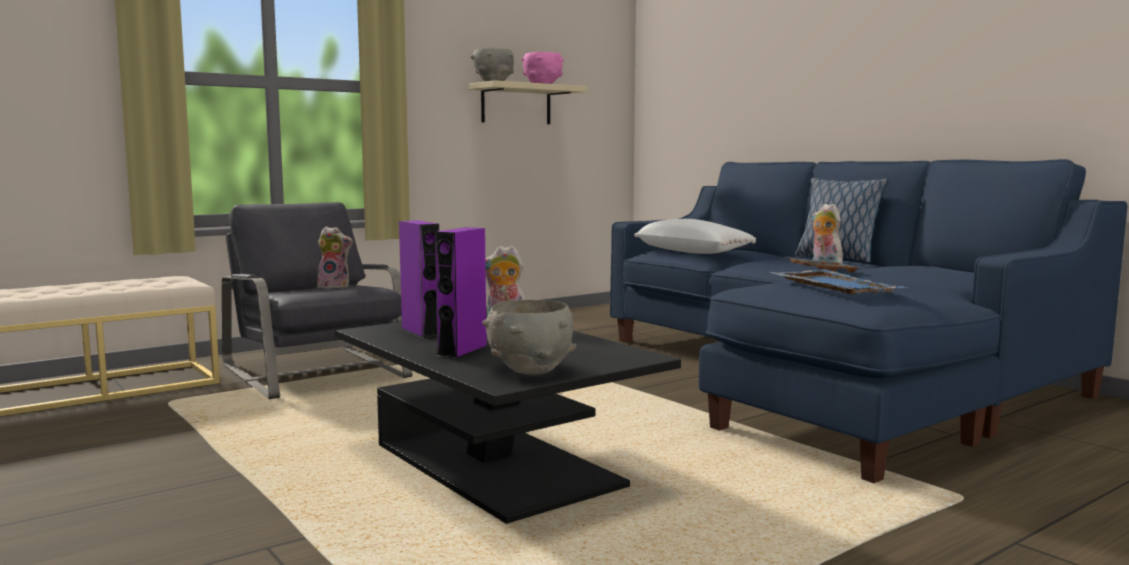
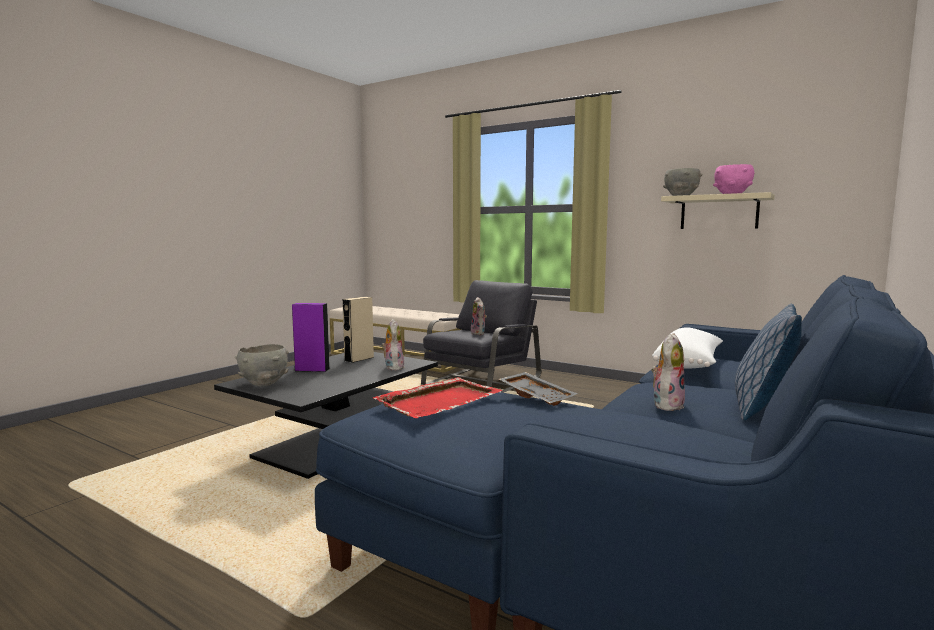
camera: 70 degrees right, 0 degrees up
(421, 331) = (359, 359): purple speaker -> beige speaker
(834, 285) = (440, 400): blue tray -> red tray

